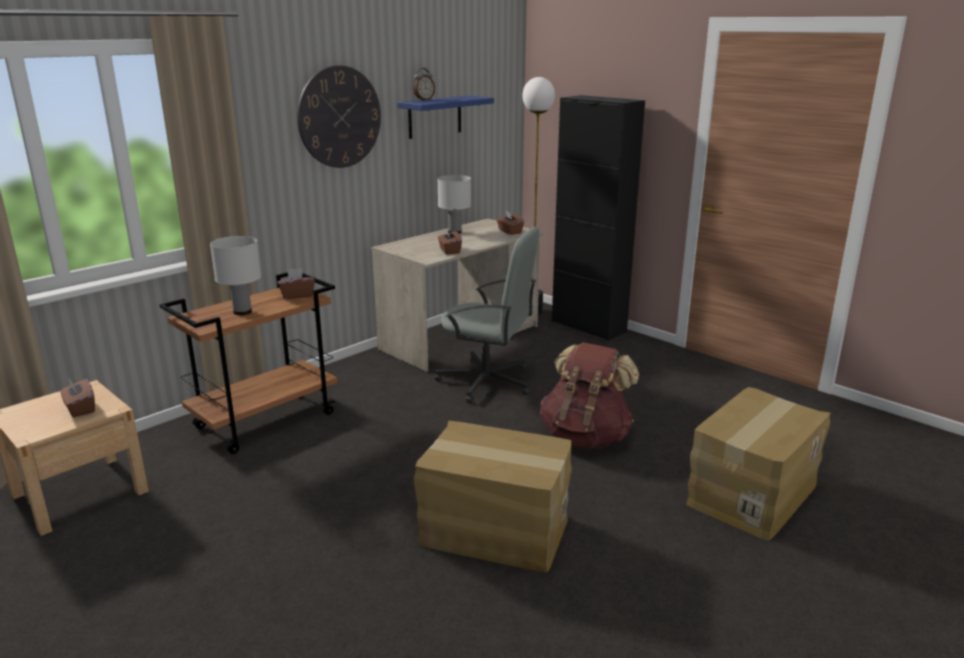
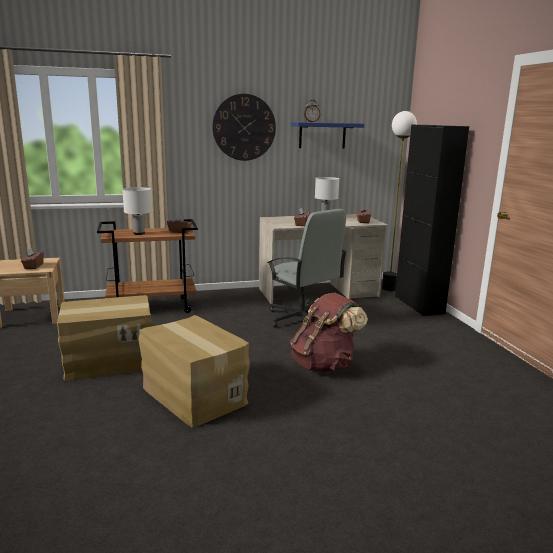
camera: 30 degrees right, 5 degrees down
(750, 493) = (402, 435): cardboard box -> cardboard box (110, 361)

